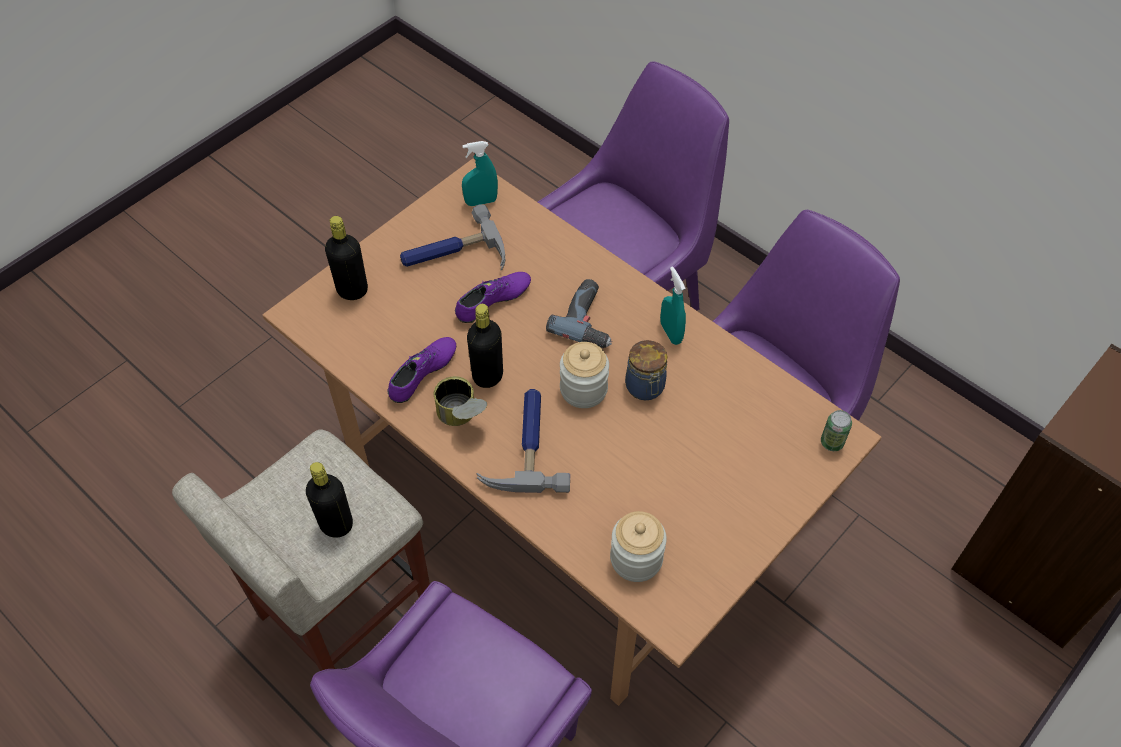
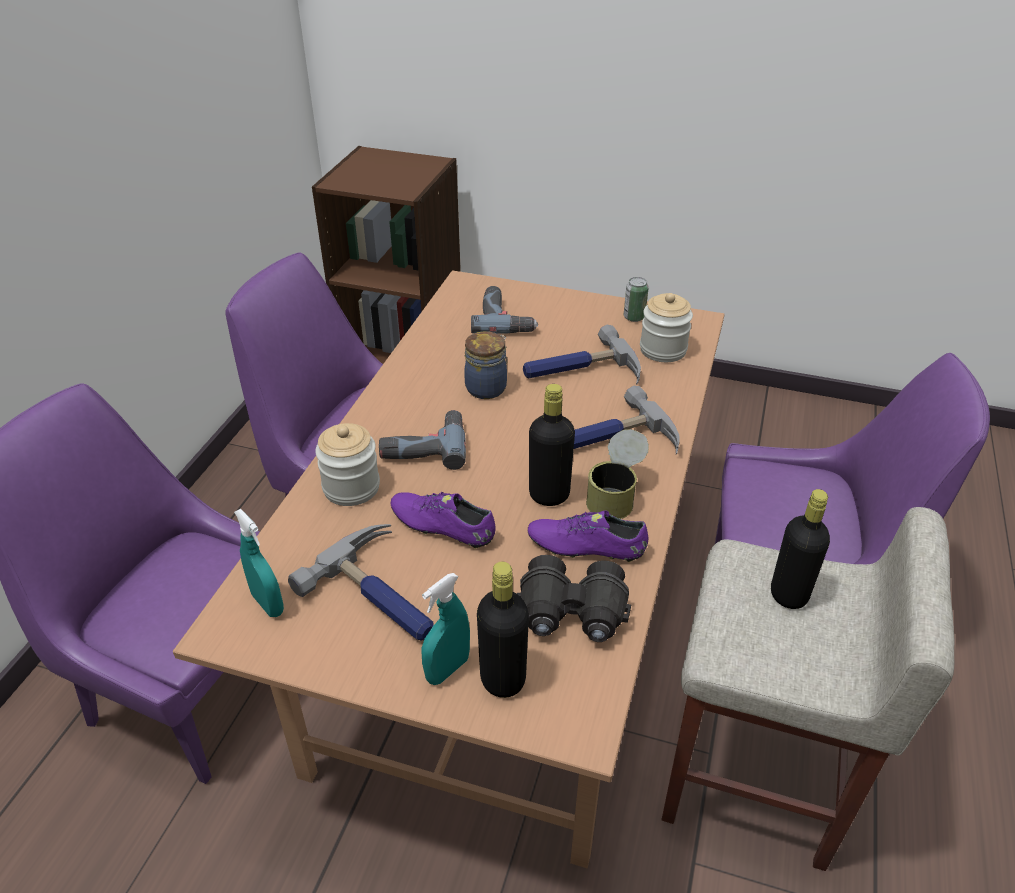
camera: 115 degrees left, 15 degrees down
(373, 342) = (572, 614): none -> black binoculars
(583, 389) = (517, 424): jar -> jar (351, 487)
(636, 468) = (579, 371): none -> hammer
(671, 333) = (409, 389): turquoise spray bottle -> turquoise spray bottle (447, 669)
(757, 445) = (505, 318): none -> power drill
(832, 442) = (475, 287): can -> can (634, 317)

